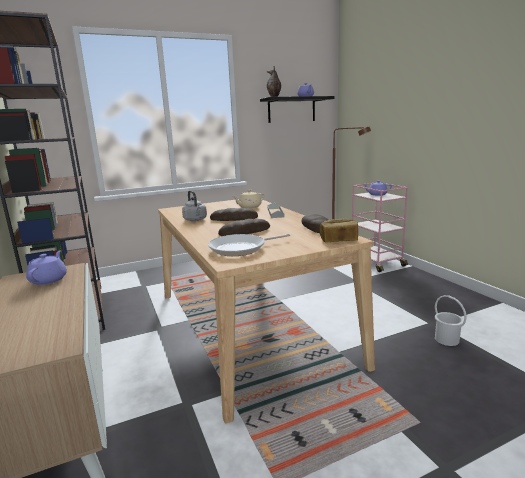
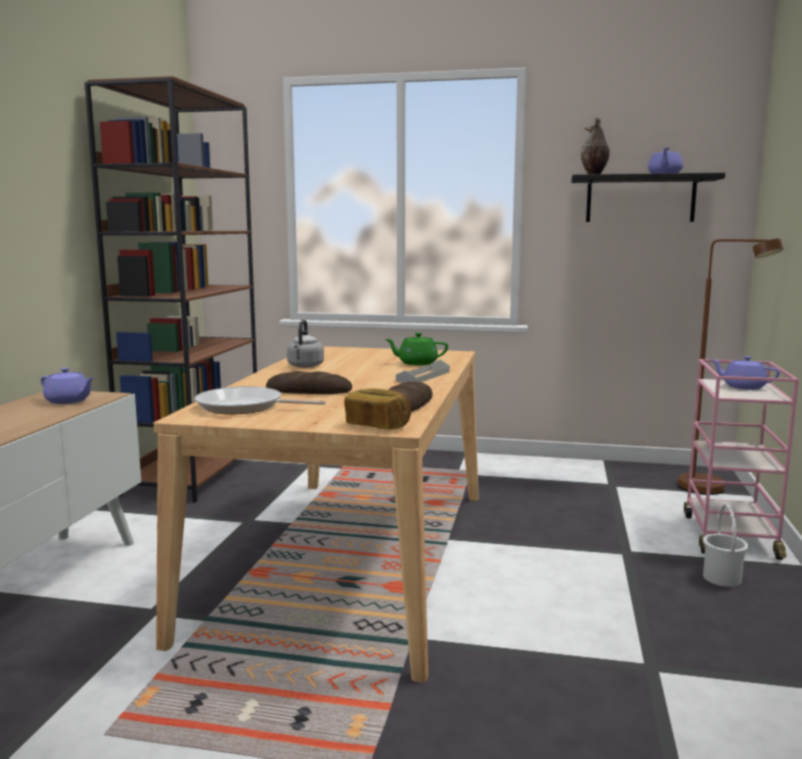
camera: 35 degrees right, 5 degrees down
(49, 280) = (69, 401): purple teapot -> purple teapot turned 75 degrees clockwise
(234, 219) = (350, 373): bread -> none
(249, 207) = (416, 363): beige teapot -> green teapot
(447, 339) = (630, 700): white bucket -> white bucket (722, 578)

